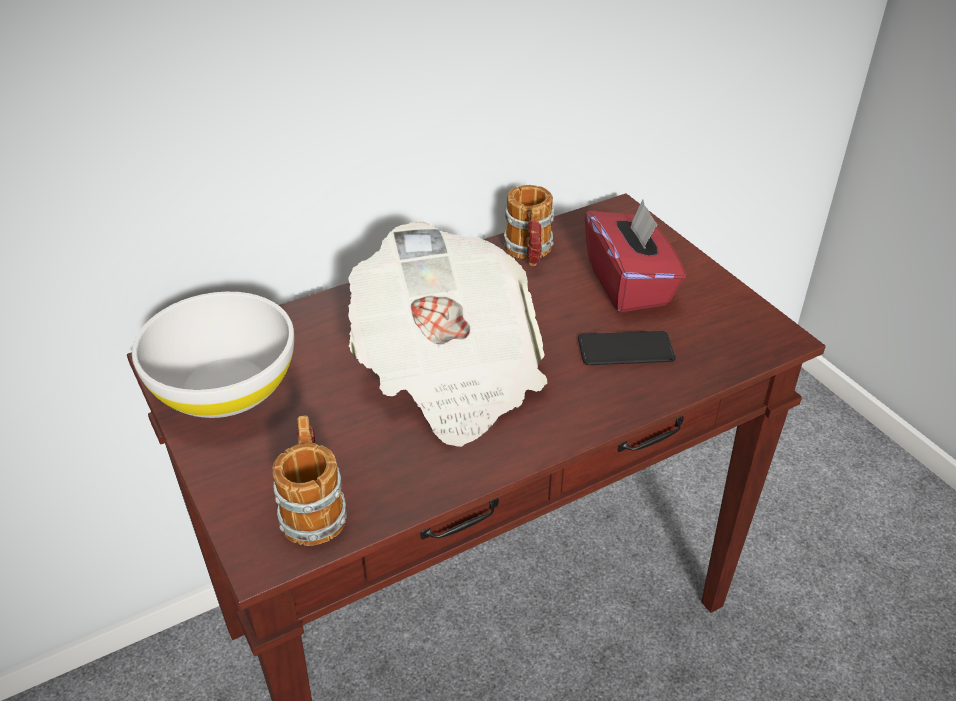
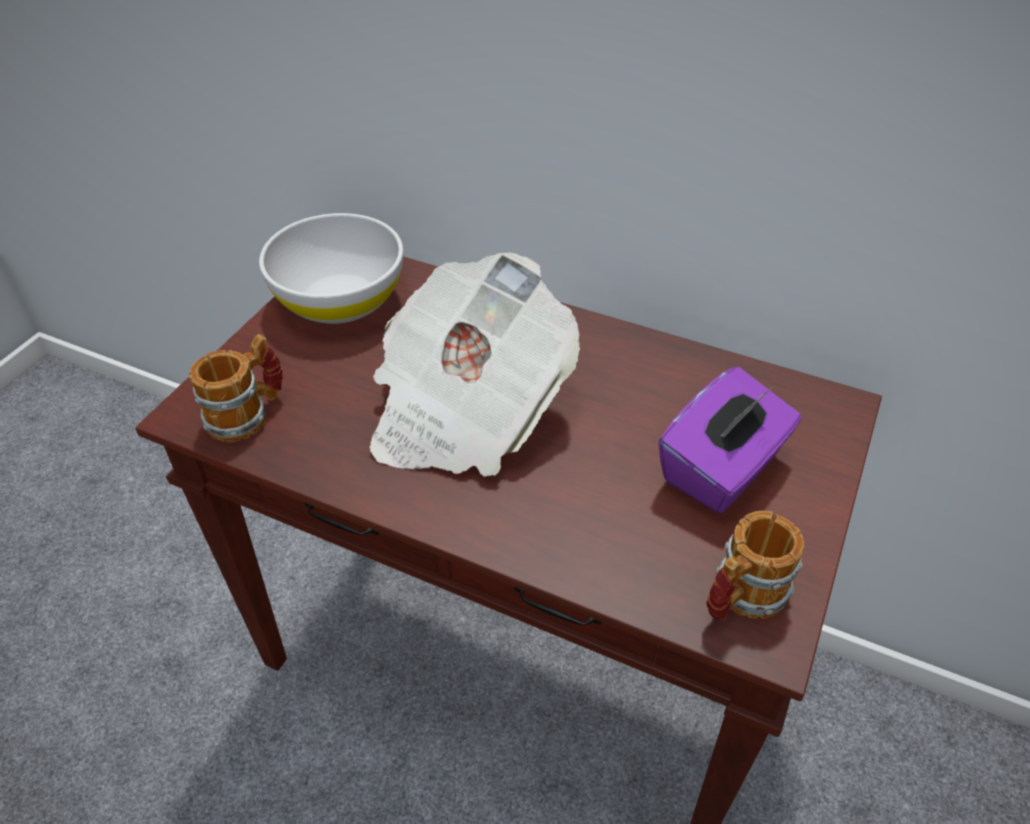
camera: 55 degrees right, 5 degrees up
(529, 253) = (689, 375): mug -> mug (740, 598)
(625, 350) = (614, 514): phone -> none
(629, 284) = (722, 469): red tissue box -> purple tissue box

